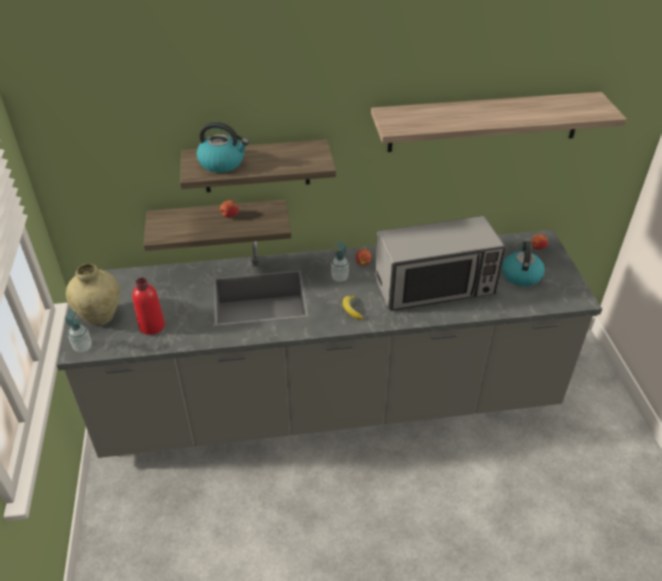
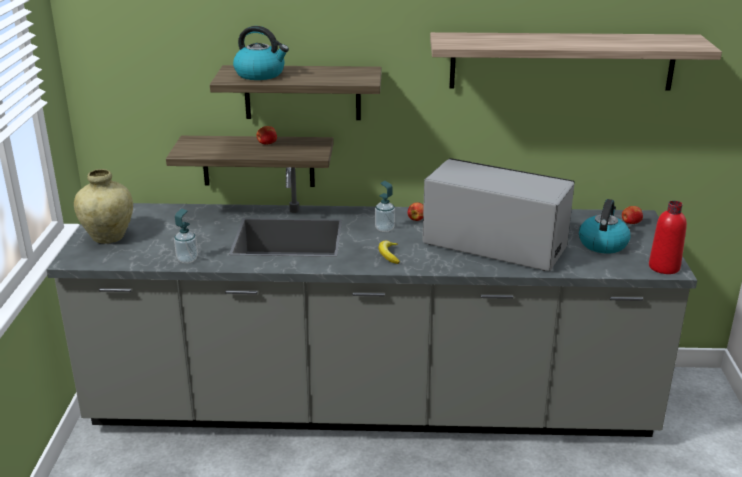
camera: 10 degrees right, 15 degrees down
(83, 347) = (80, 258): soap dispenser -> soap dispenser (187, 259)
(152, 326) = (160, 249): red bottle -> red bottle (664, 267)
(435, 286) = (494, 244): microwave -> microwave turned 150 degrees counterclockwise

